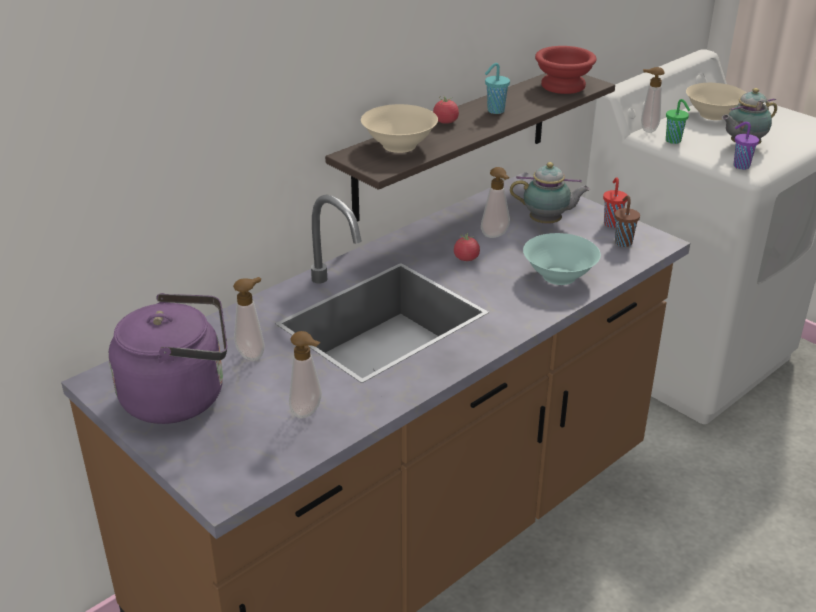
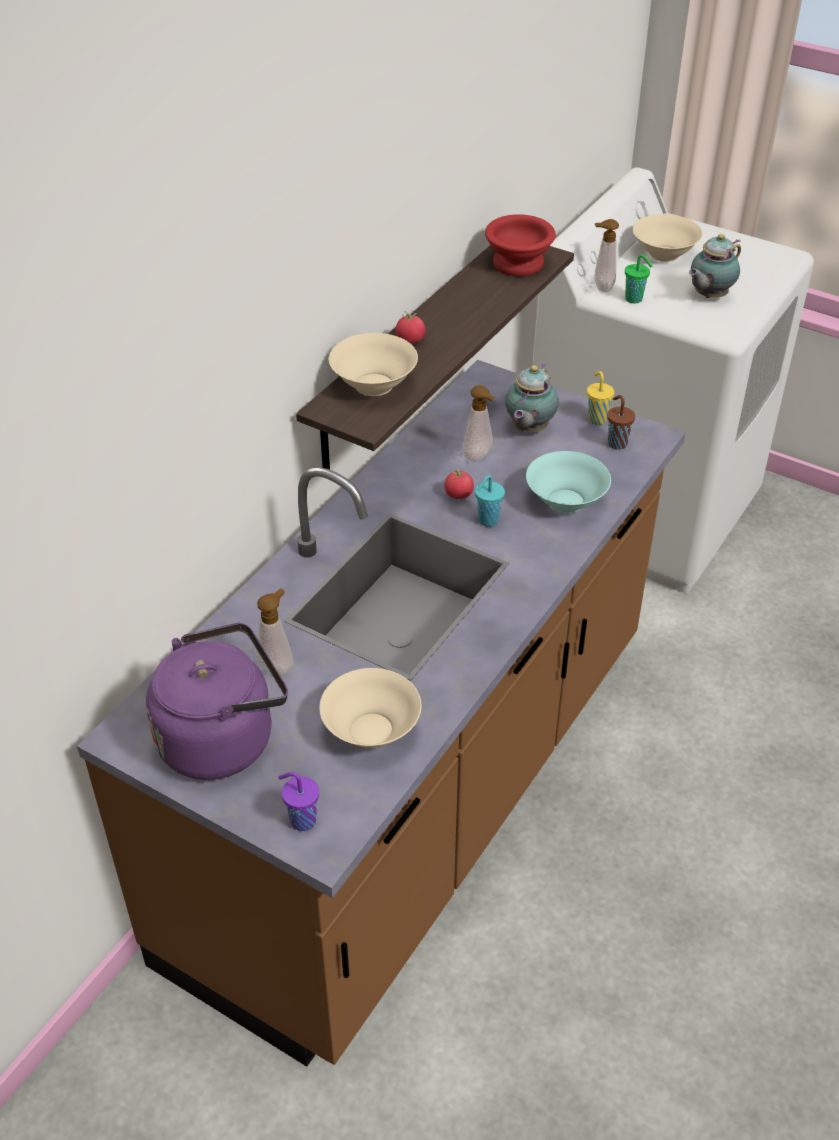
camera: 15 degrees left, 10 degrees up
(309, 412) = (370, 729): soap dispenser -> beige bowl
(494, 111) = (458, 314): turquoise cup -> turquoise cup (487, 521)
(547, 223) = (528, 429): teapot -> teapot turned 120 degrees clockwise
(611, 223) = (596, 419): red cup -> yellow cup
(740, 166) = (714, 326): purple cup -> purple cup (301, 820)

